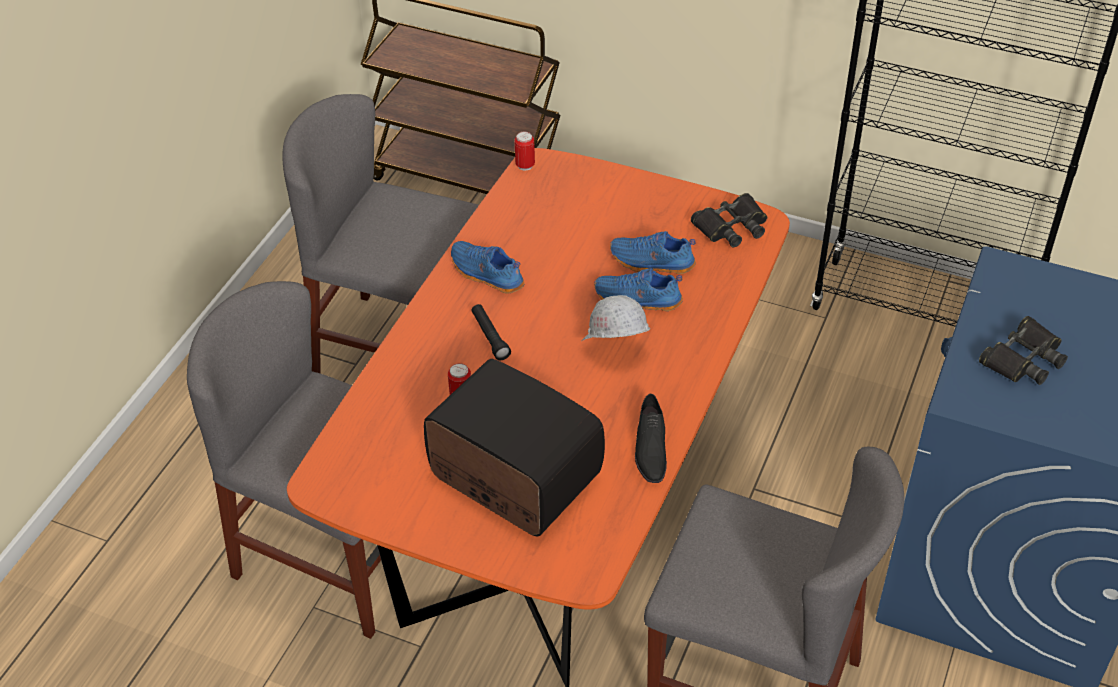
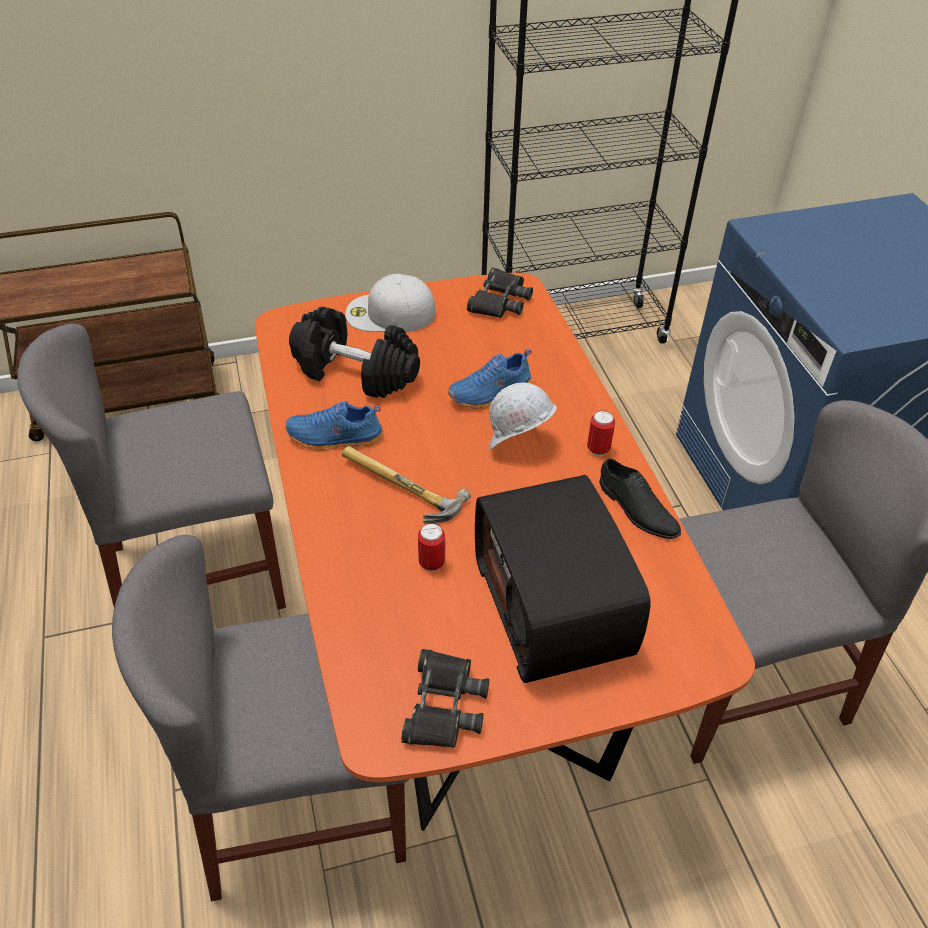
camera: 40 degrees left, 0 degrees up
(490, 337) = (397, 491): black flashlight -> hammer
(512, 477) = (556, 608): radio -> radio turned 105 degrees counterclockwise
(525, 165) = (272, 329): can -> can (598, 449)
(551, 231) = (355, 372): none -> black dumbbell
(627, 195) = (389, 314): none -> white cap
(651, 263) = (469, 358): blue shoe -> none
(1023, 359) = (850, 283): black binoculars -> black binoculars (443, 705)

